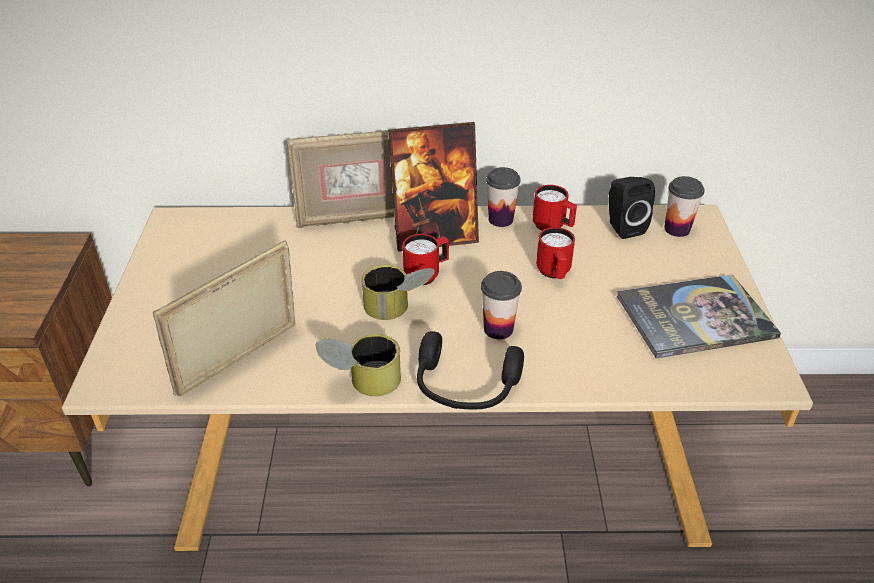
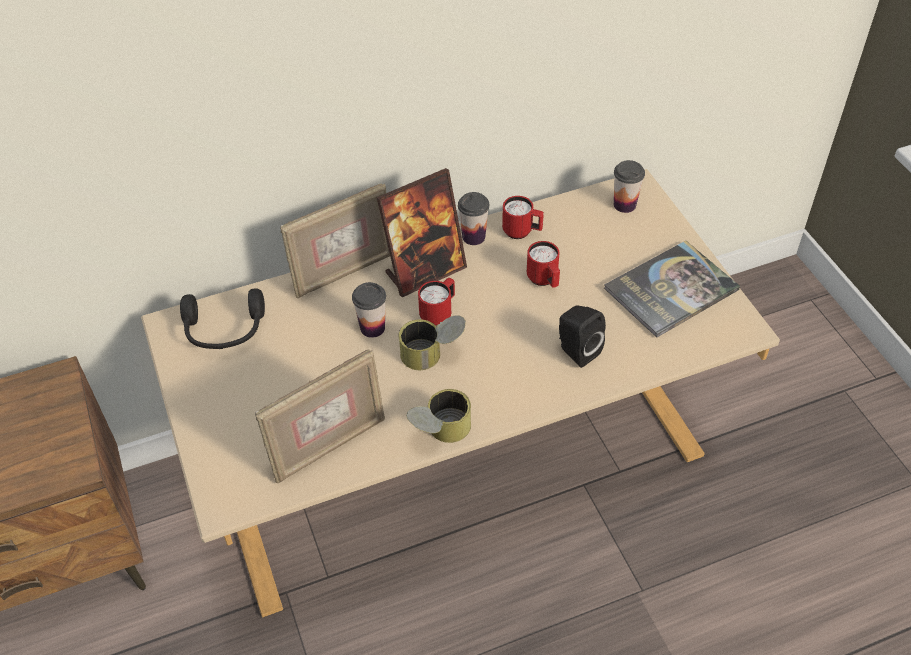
camera: 20 degrees left, 10 degrees up
(240, 361) = (328, 446): picture frame -> picture frame turned 150 degrees counterclockwise
(465, 388) = (523, 410): black headphones -> black headphones (224, 330)
(498, 329) = (524, 348): cup -> cup (372, 328)
(623, 227) = (580, 215): black speaker -> black speaker (576, 351)

